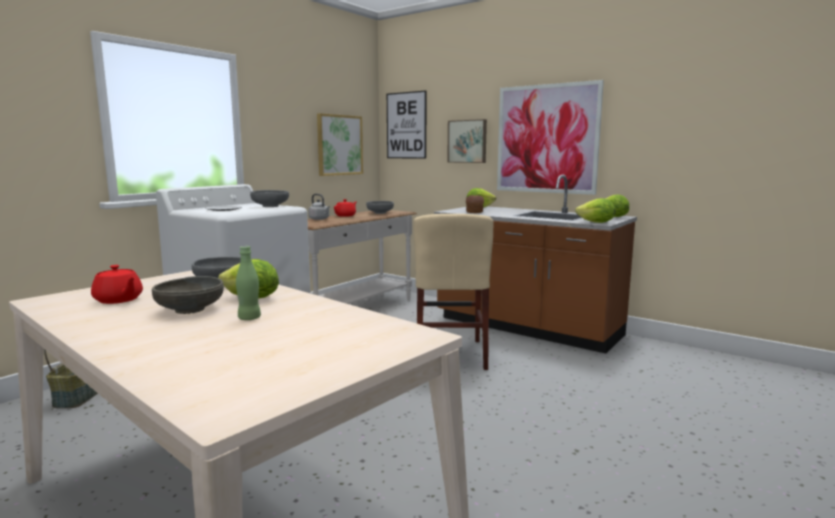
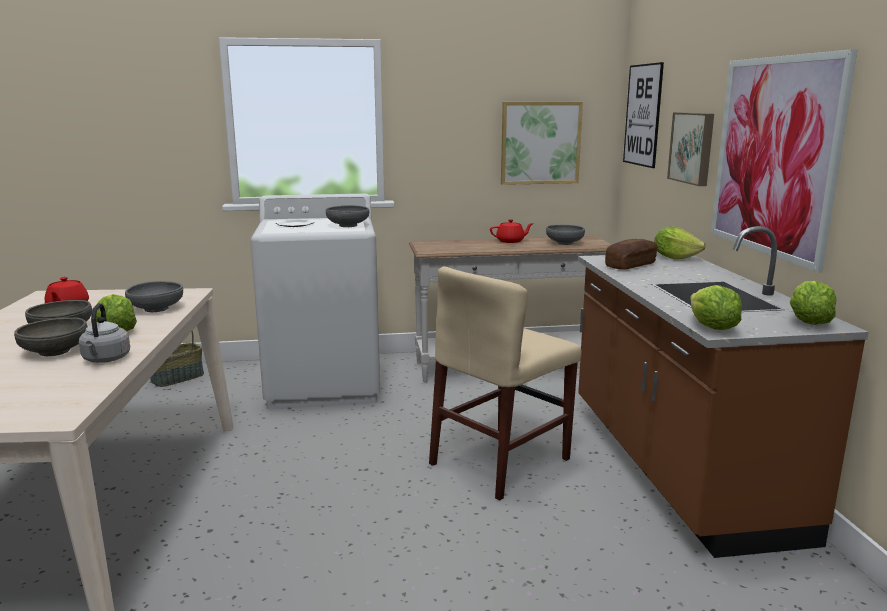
camera: 45 degrees right, 5 degrees up
(249, 318) = (55, 351): green bottle -> grey bowl
(320, 219) = (465, 242): grey kettle -> grey kettle (106, 359)

